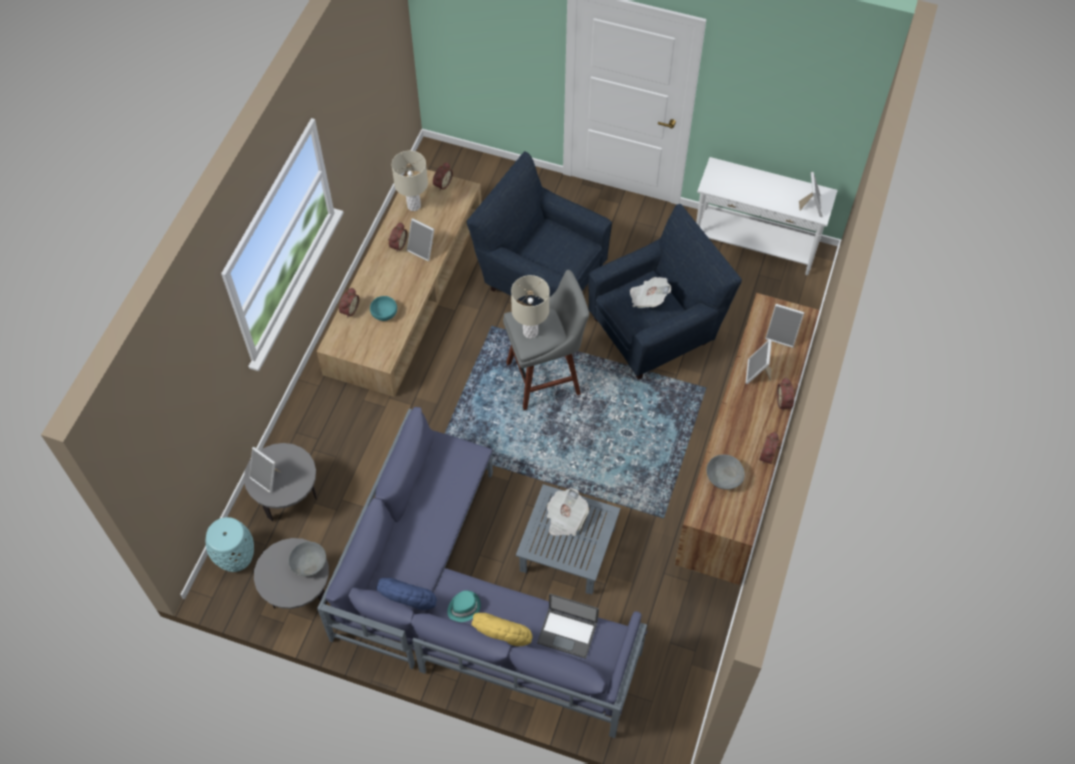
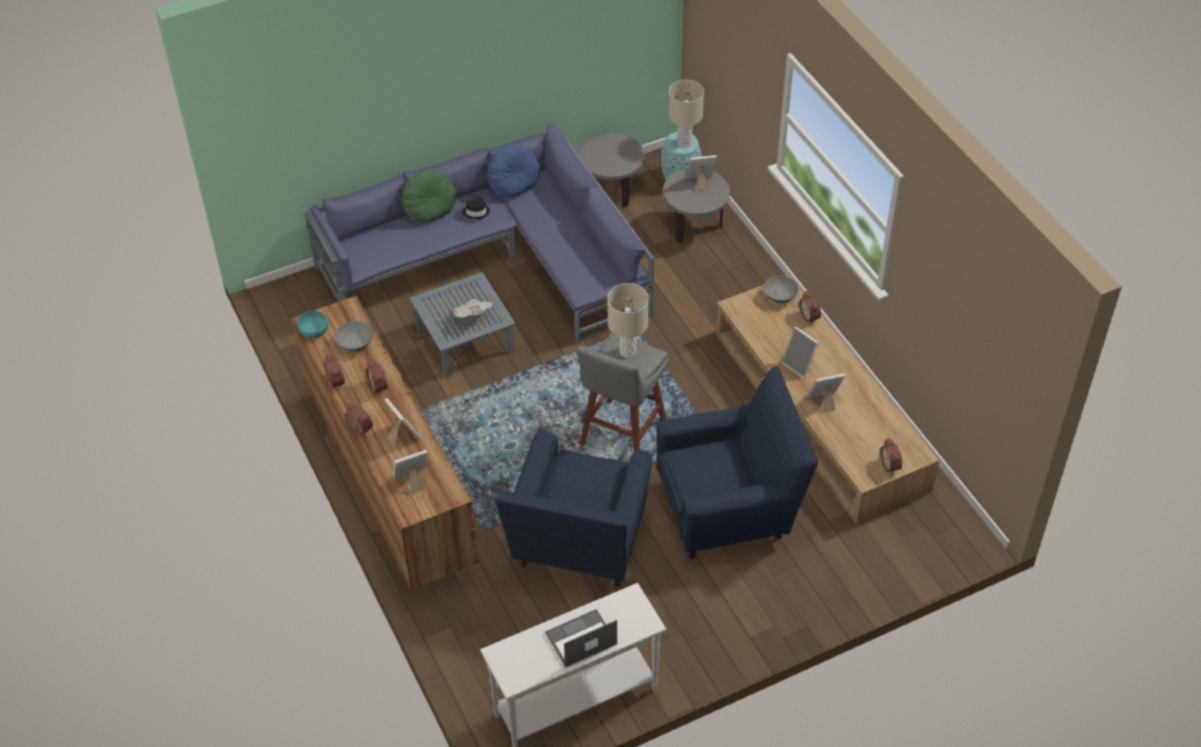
camera: 135 degrees right, 10 degrees down
(309, 563) = (606, 165): grey bowl -> grey bowl (780, 297)
(384, 313) = (781, 334): turquoise bowl -> turquoise bowl (313, 331)
(397, 244) = (849, 388): alarm clock -> alarm clock (379, 386)
(413, 205) = (884, 428): beige table lamp -> beige table lamp (684, 143)
(463, 607) = (476, 211): turquoise hat -> black hat
(502, 639) = (430, 214): yellow pillow -> green pillow
(568, 632) = (390, 247): laptop -> laptop (580, 639)
(648, 298) = (583, 487): newspaper -> none
(811, 206) = (514, 656): picture frame -> picture frame (799, 365)

